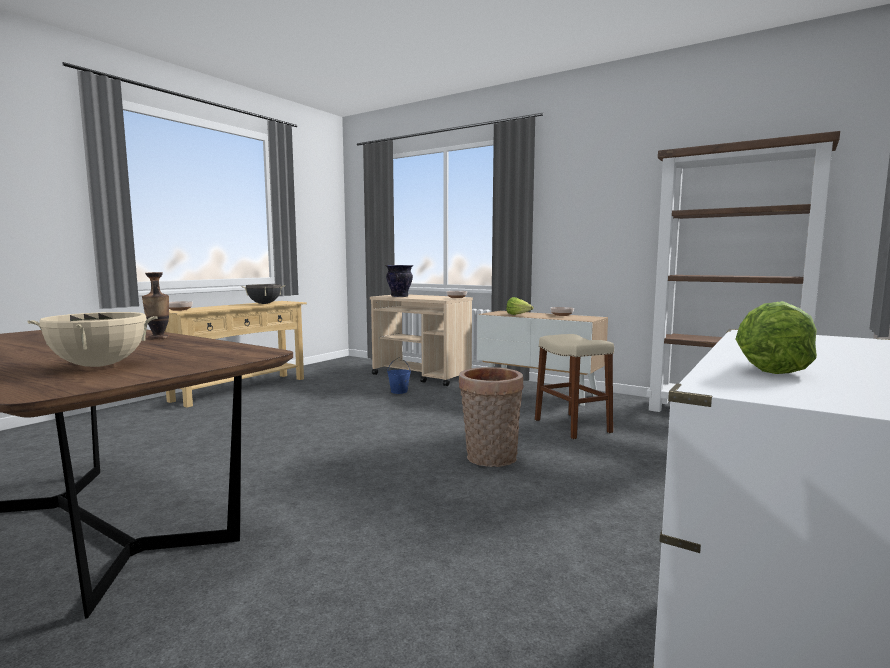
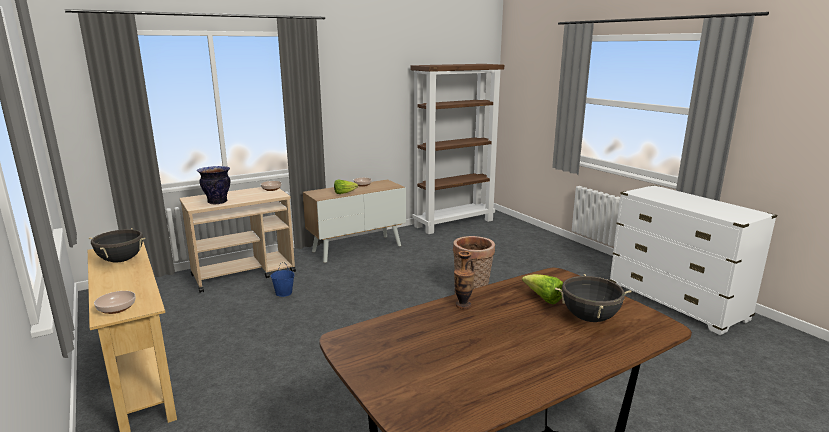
camera: 65 degrees left, 10 degrees up
(99, 366) = (589, 318): beige cooking pot -> black cooking pot
(572, 426) = (435, 260): beige stool -> none
(771, 368) = (710, 210): lettuce -> lettuce (543, 299)

